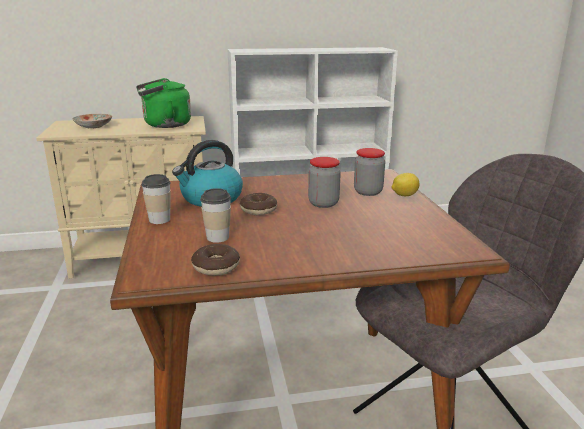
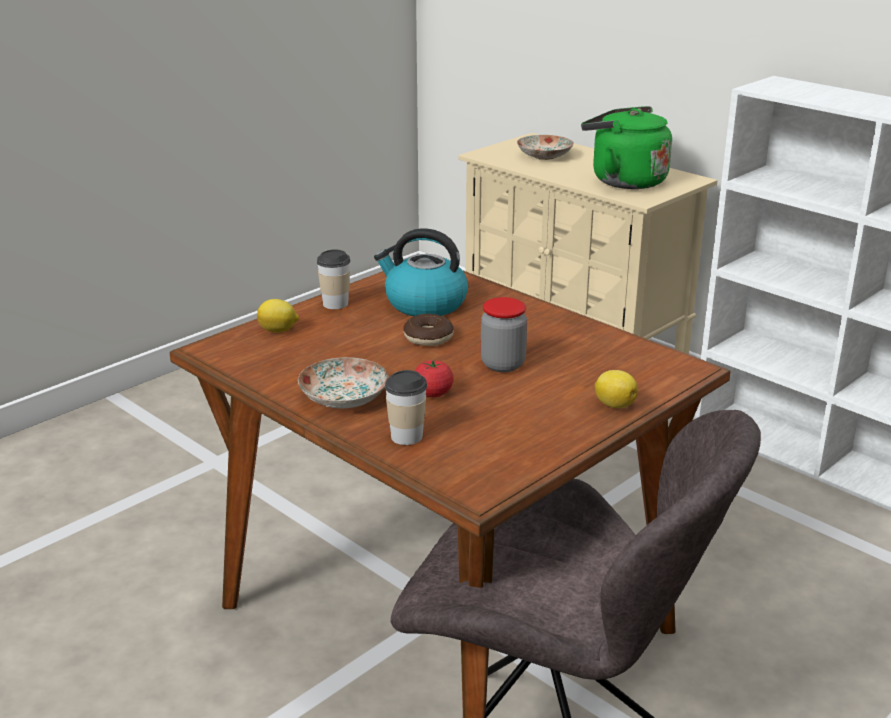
camera: 55 degrees right, 5 degrees up
(164, 247) = (278, 330): none -> lemon
(216, 267) = (266, 367): donut -> none
(217, 237) = (330, 344): cup -> cup (406, 436)
(305, 254) = (345, 398): none -> plate
(334, 228) = (433, 393): none -> tomato
(368, 192) = (588, 378): jar -> none

